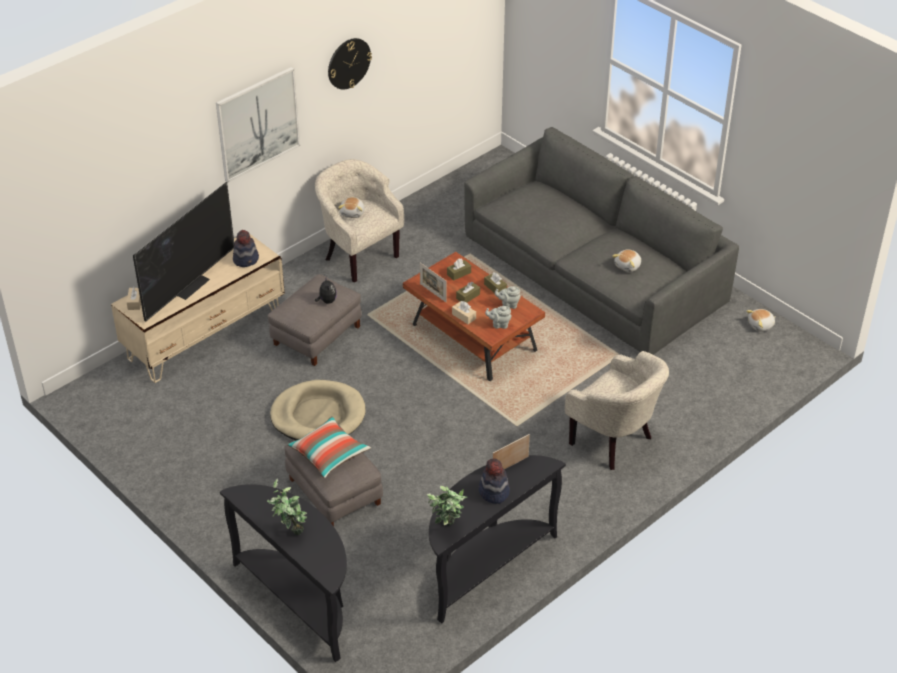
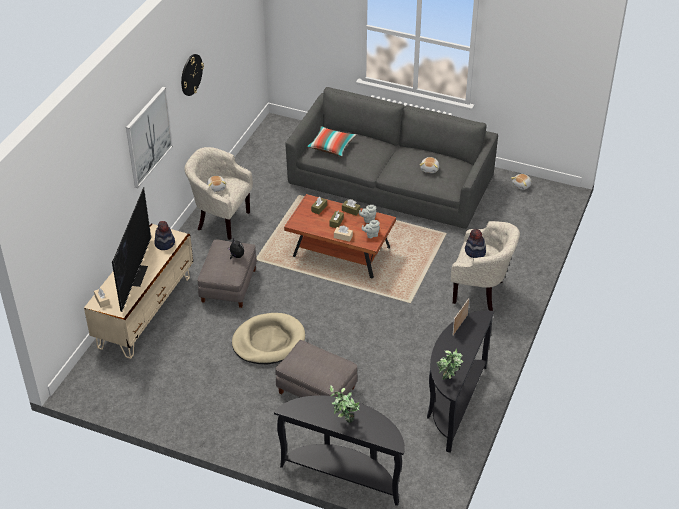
camera: 25 degrees left, 0 degrees up
(329, 454) = (313, 363): pillow -> pillow (331, 146)
(433, 293) = (310, 227): picture frame -> none
(493, 492) = (461, 346): hat -> hat (475, 252)

